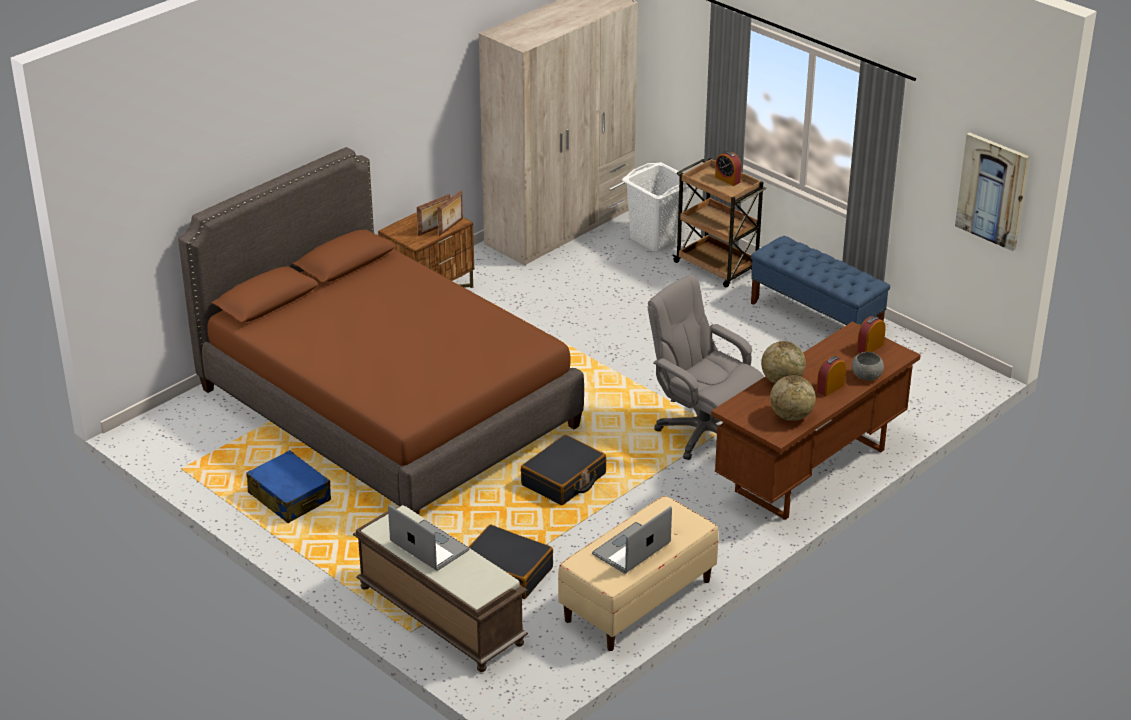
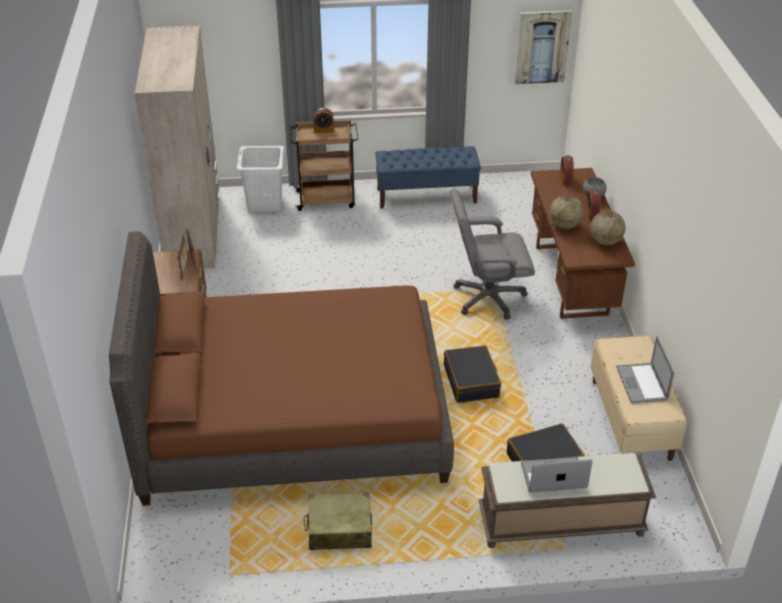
camera: 50 degrees left, 5 degrees up
(289, 497) = (339, 529): blue suitcase -> beige suitcase

